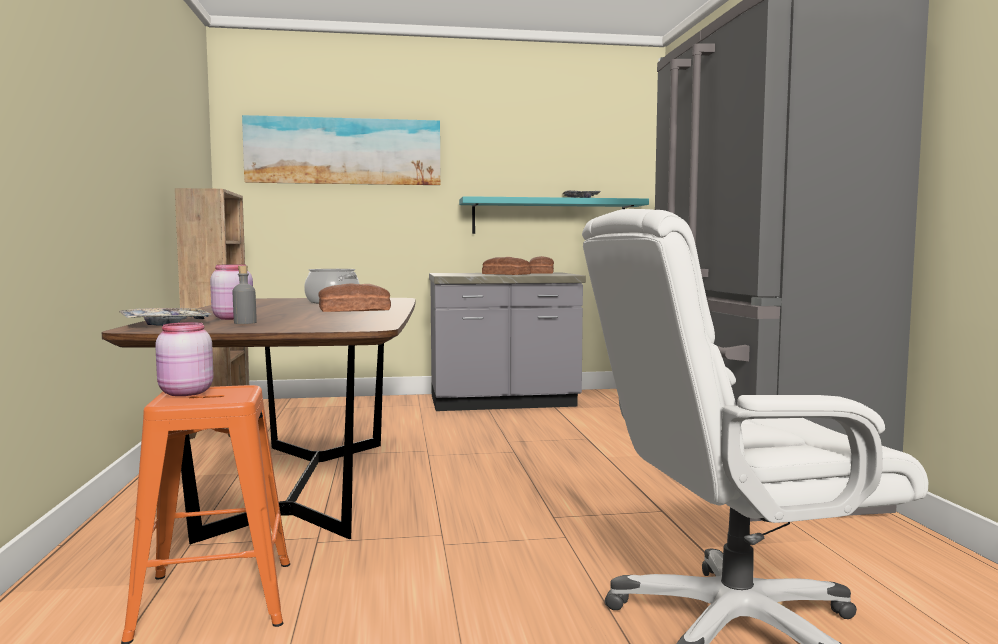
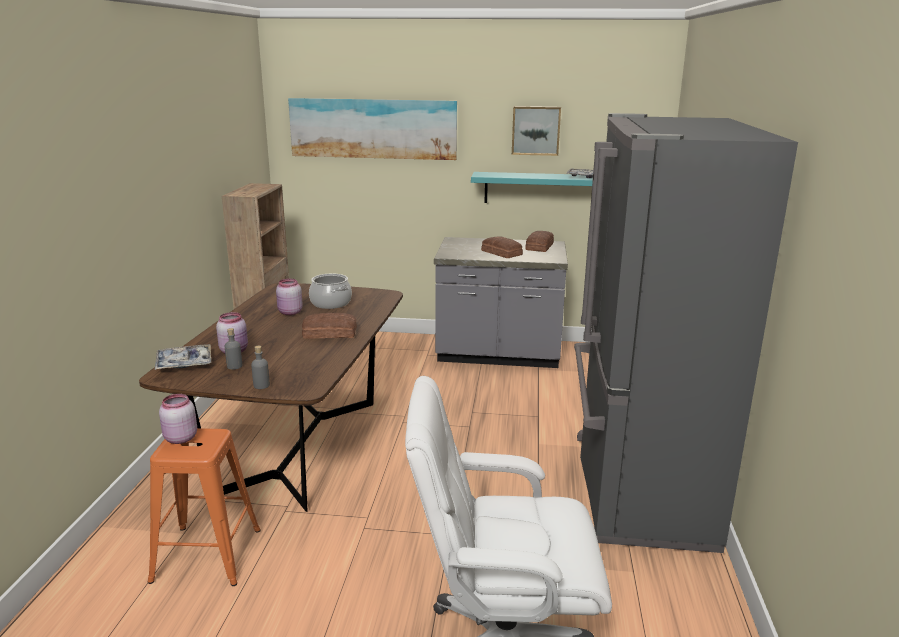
camera: 15 degrees right, 15 degrees up
(284, 305) = (289, 312): none -> pink jar
(300, 327) = (261, 385): none -> grey bottle
(524, 154) = (536, 130): none -> picture

